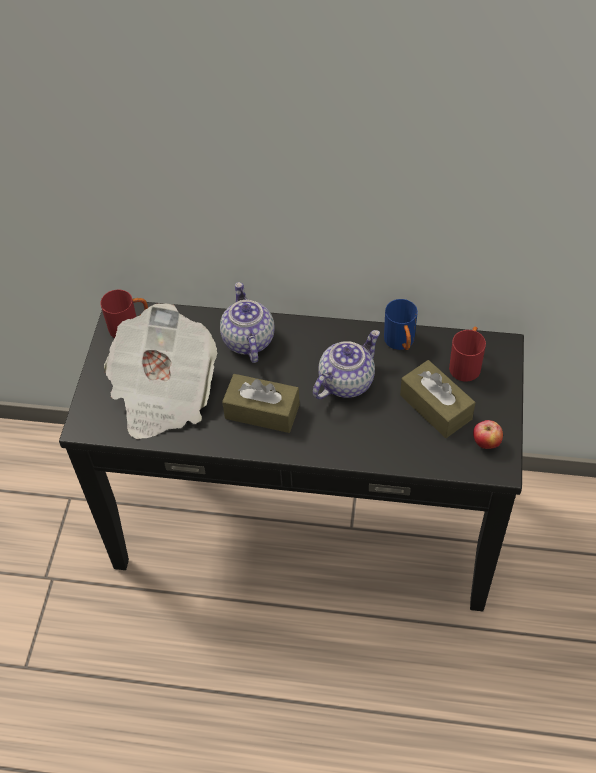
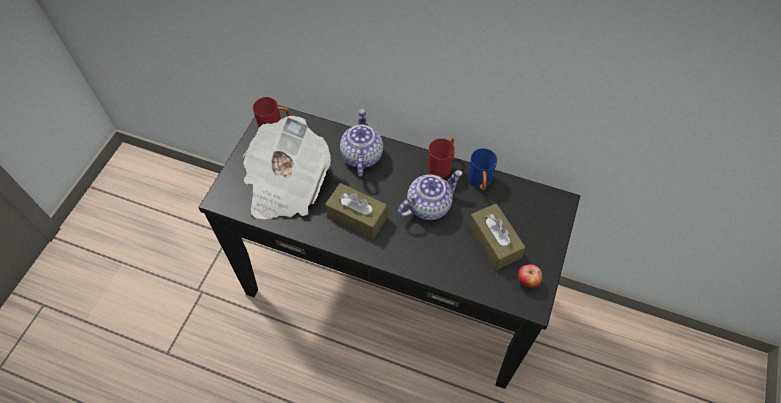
camera: 10 degrees right, 5 degrees up
(466, 364) = (527, 211): red mug -> red mug (442, 165)

